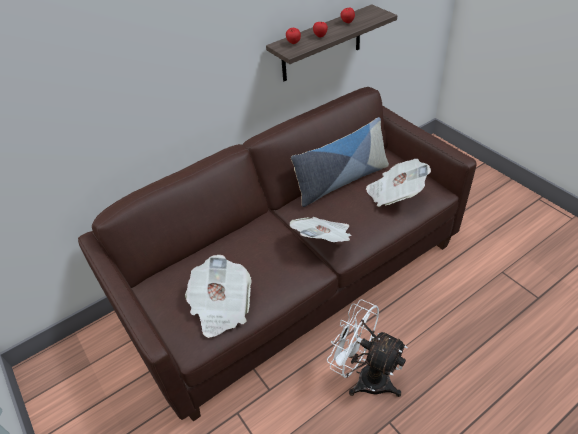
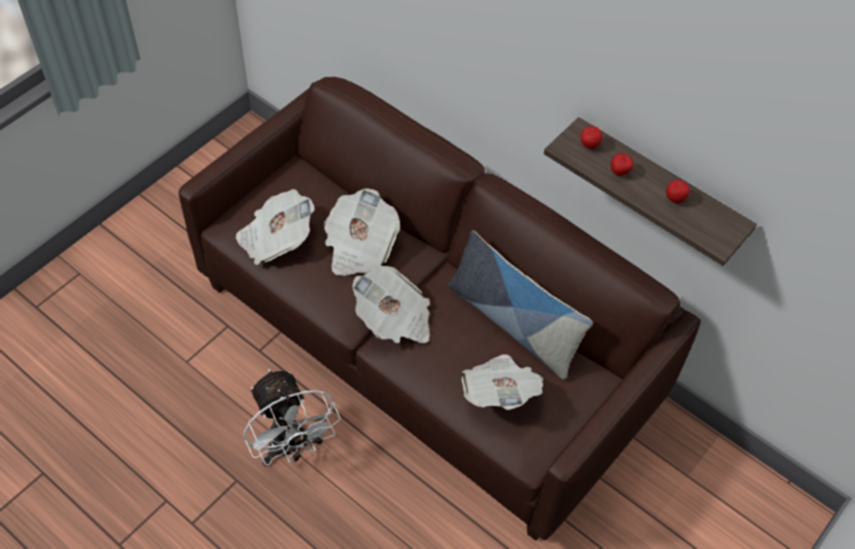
camera: 70 degrees right, 10 degrees up
(251, 251) = (359, 247): none -> newspaper
(365, 376) = (291, 448): white fan -> white fan turned 135 degrees clockwise

